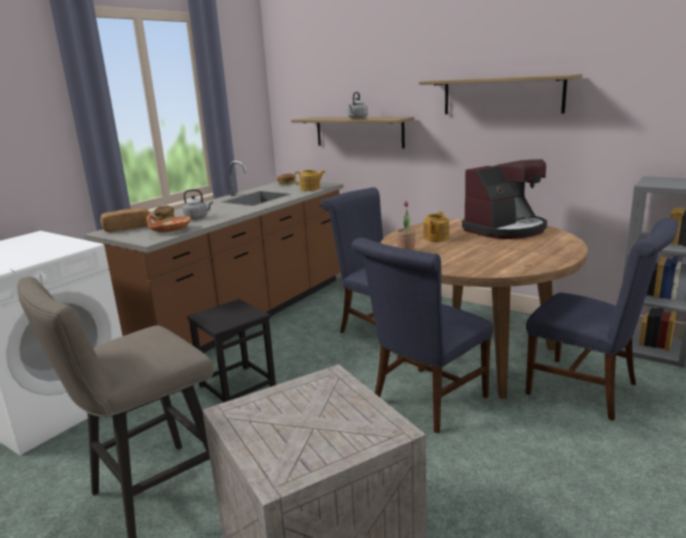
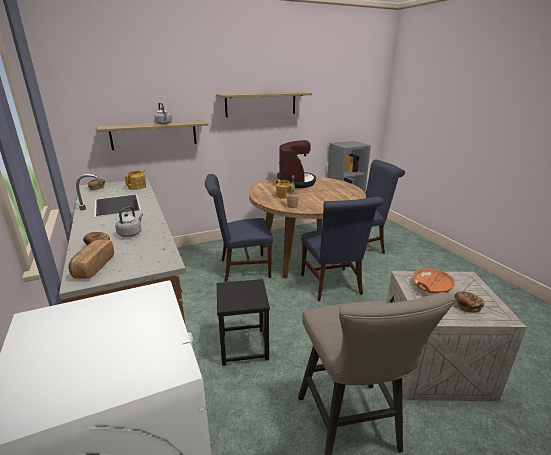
camera: 60 degrees left, 5 degrees up
(170, 230) = (150, 250): orange bowl -> orange bowl (431, 287)
(283, 438) = (466, 306): none -> bread

